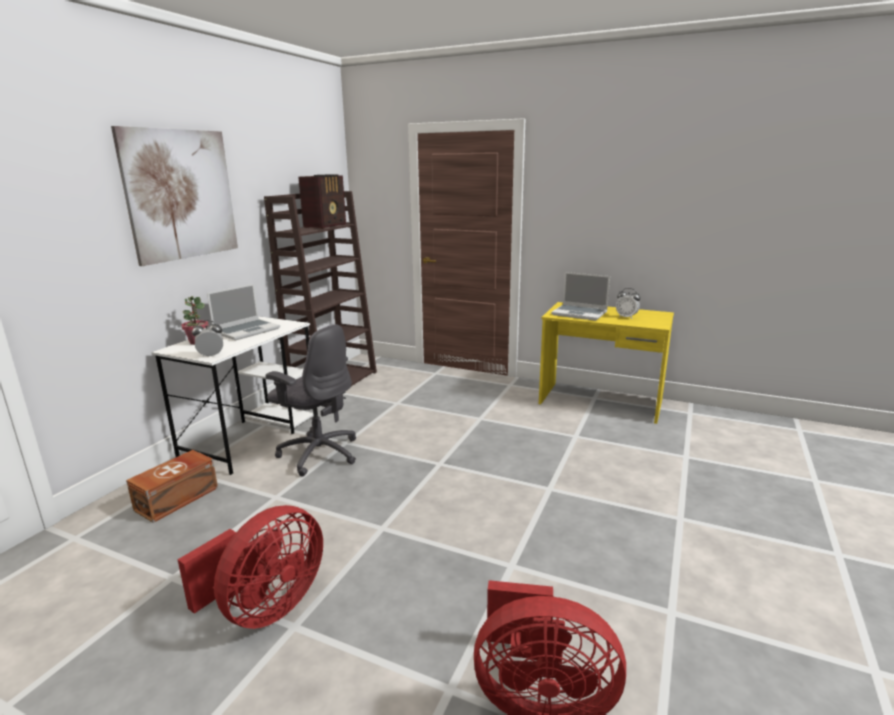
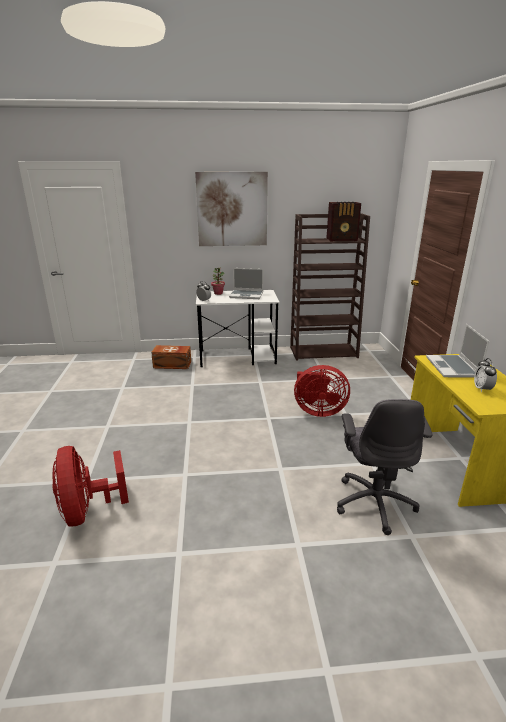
camera: 60 degrees right, 5 degrees up
(265, 608) = (115, 415): red fan -> red fan (317, 411)
(319, 453) = (240, 379): grey office chair -> grey office chair (374, 502)

